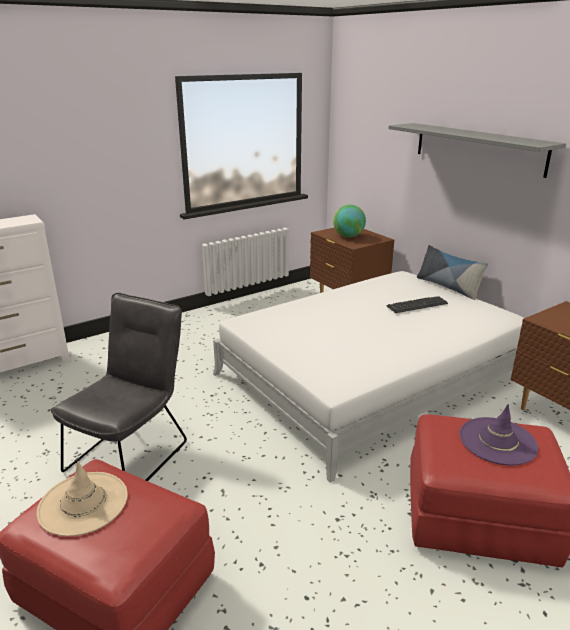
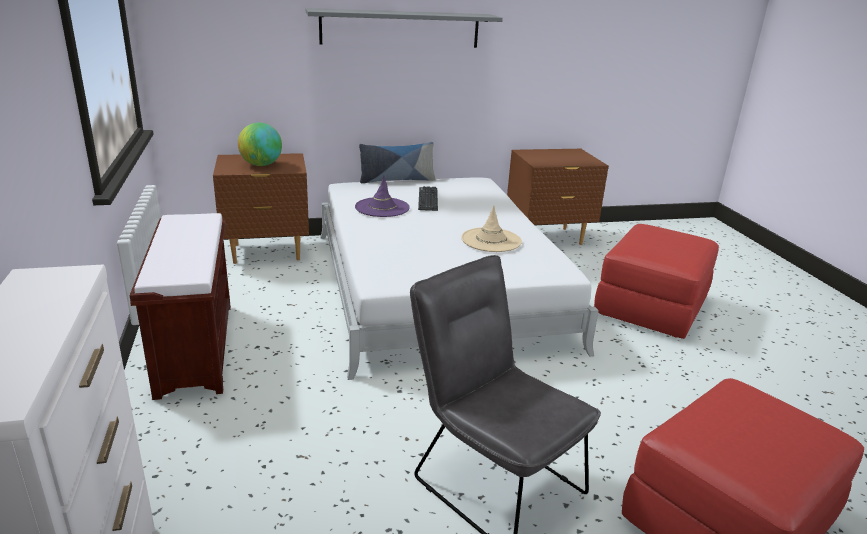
camera: 70 degrees left, 0 degrees up
(83, 503) = (742, 445): beige hat -> beige hat (491, 240)
(215, 321) = (195, 347): none -> brown bench
(497, 441) = (658, 240): purple hat -> purple hat (382, 207)

